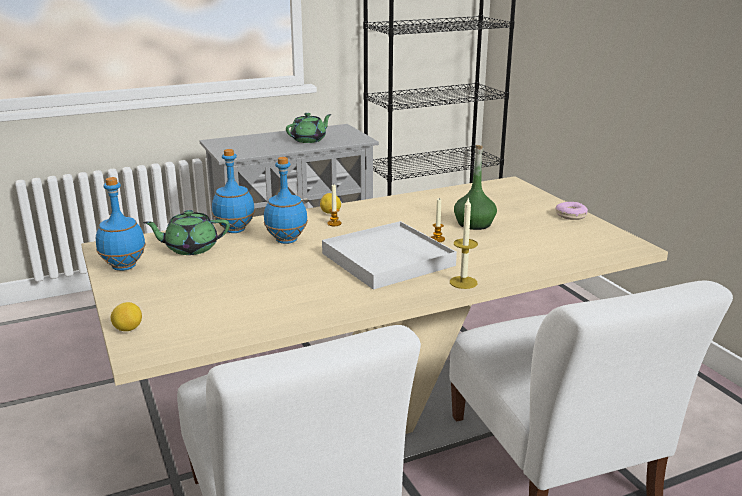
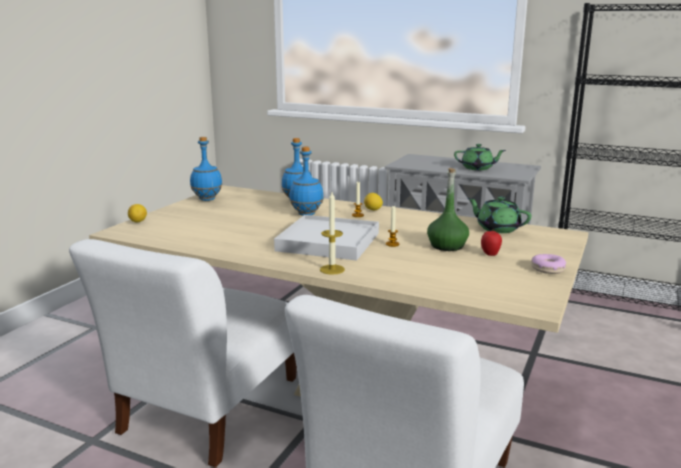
camera: 50 degrees right, 5 degrees down
(190, 248) = (254, 202): green teapot -> green teapot (497, 228)
(515, 218) = (490, 254): none -> apple

